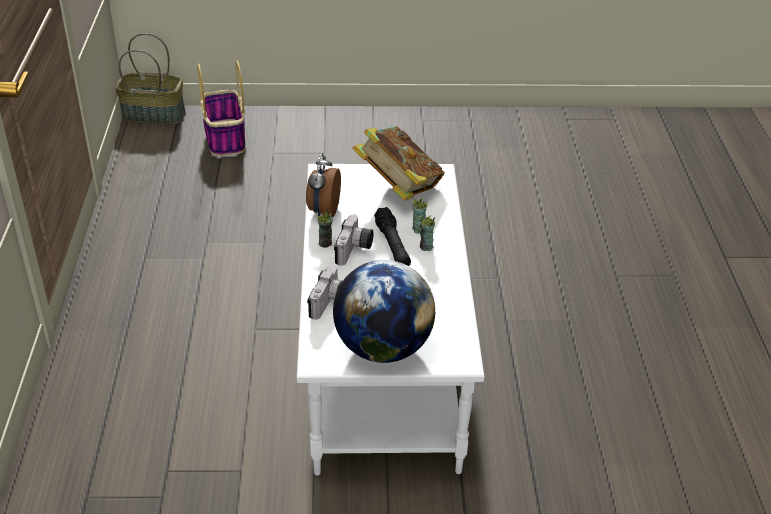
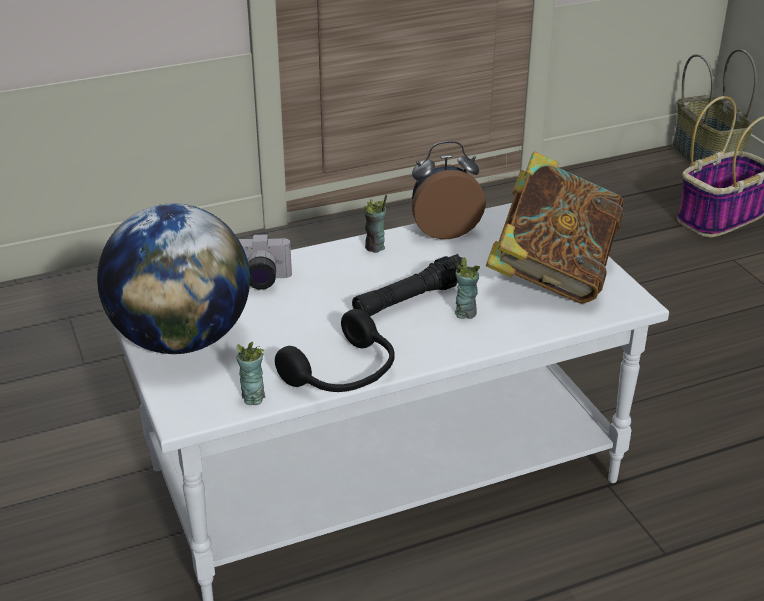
camera: 70 degrees right, 5 degrees down
(355, 250) = (376, 272): camera -> none
(426, 247) = (427, 328): cup -> cup (252, 397)
(454, 289) = (344, 374): none -> black headphones

